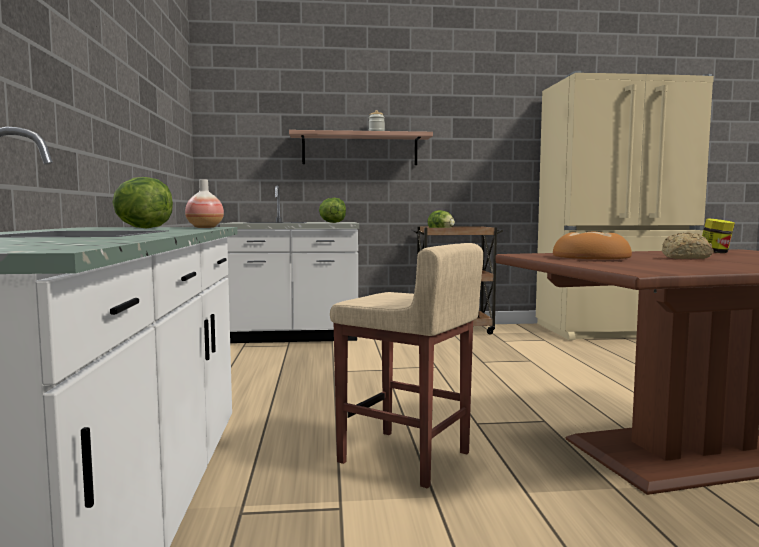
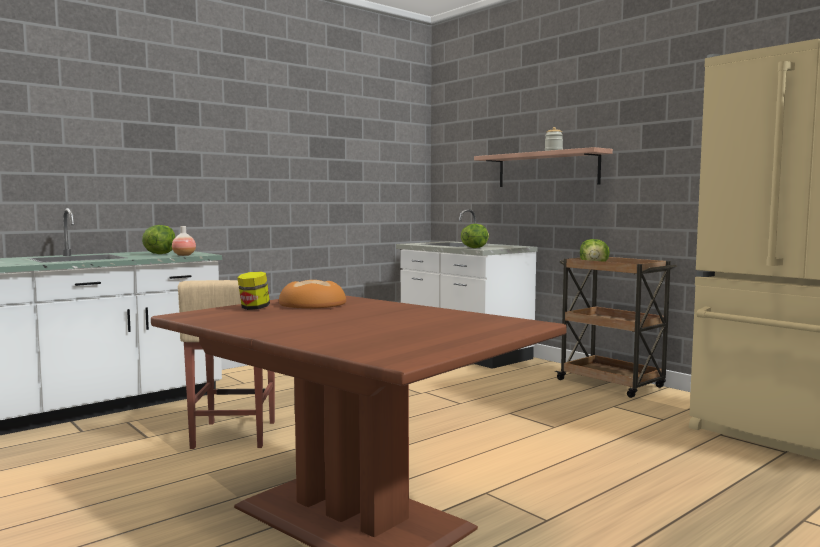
camera: 55 degrees right, 0 degrees up
(685, 258) = (347, 316): bread -> none
(715, 252) = (456, 319): jar -> jar (254, 308)

